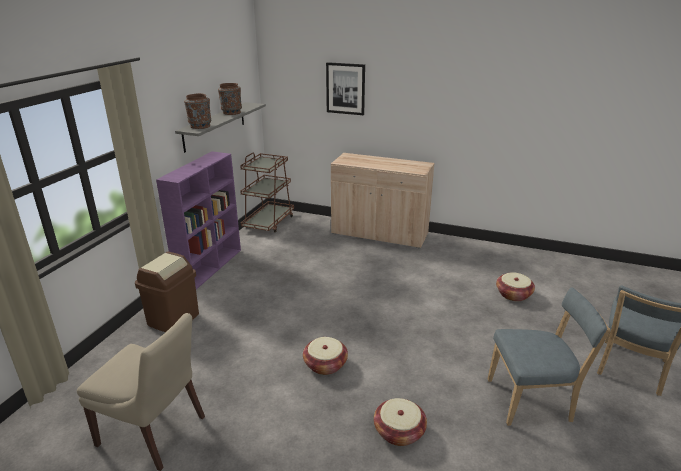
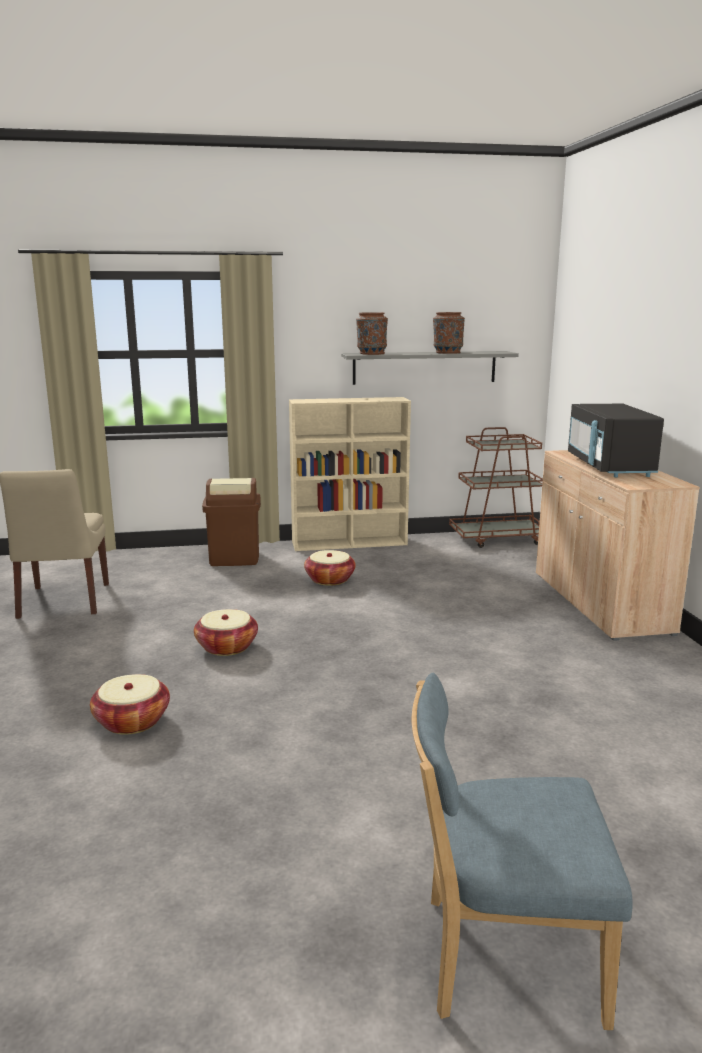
camera: 60 degrees right, 10 degrees down
(210, 266) = (350, 543): purple bookcase -> beige bookcase
(345, 88) = (622, 337): picture -> none
(382, 164) = (609, 467): none -> black microwave
(513, 294) = (599, 756): basket -> basket (330, 580)
(533, 400) = (278, 825): blue chair -> none

